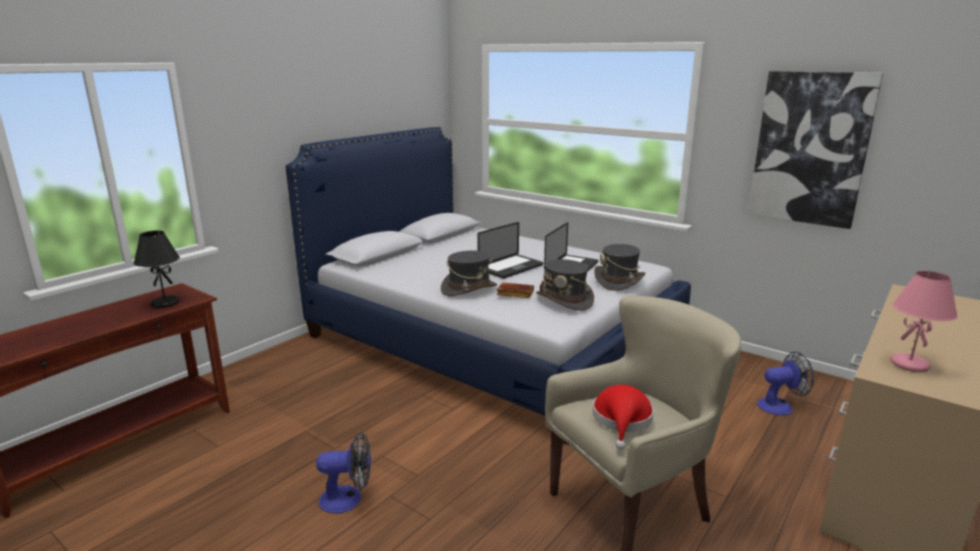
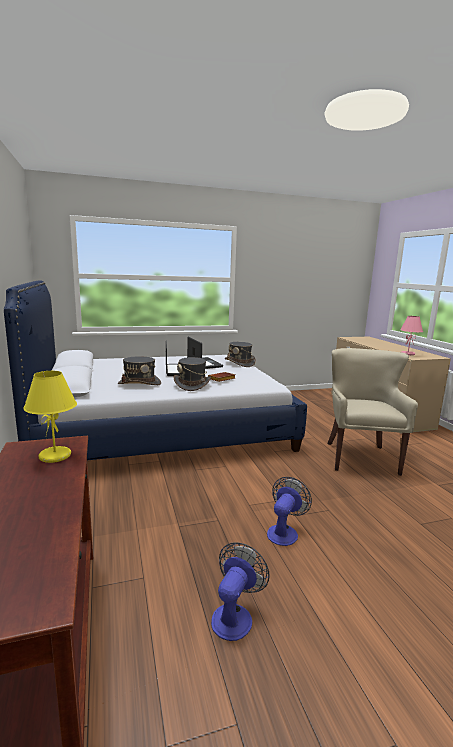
camera: 55 degrees left, 5 degrees down
(165, 303) = (55, 456): black table lamp -> yellow table lamp
(564, 300) = (248, 375): grey hat -> grey hat (139, 383)
(622, 420) = (376, 406): red hat -> none
(780, 406) = (316, 405): fan -> fan (235, 615)
(810, 149) = (289, 282): picture -> none

